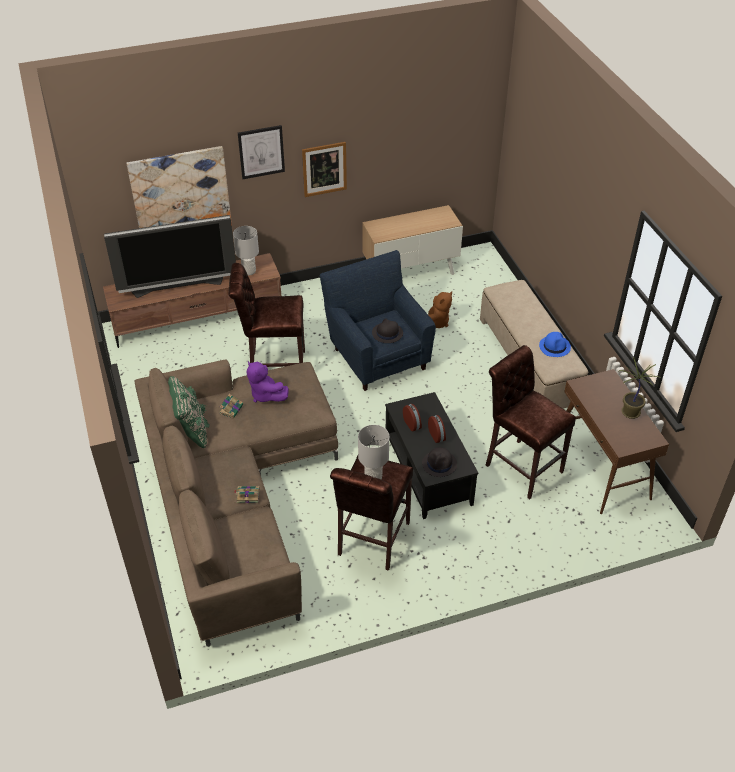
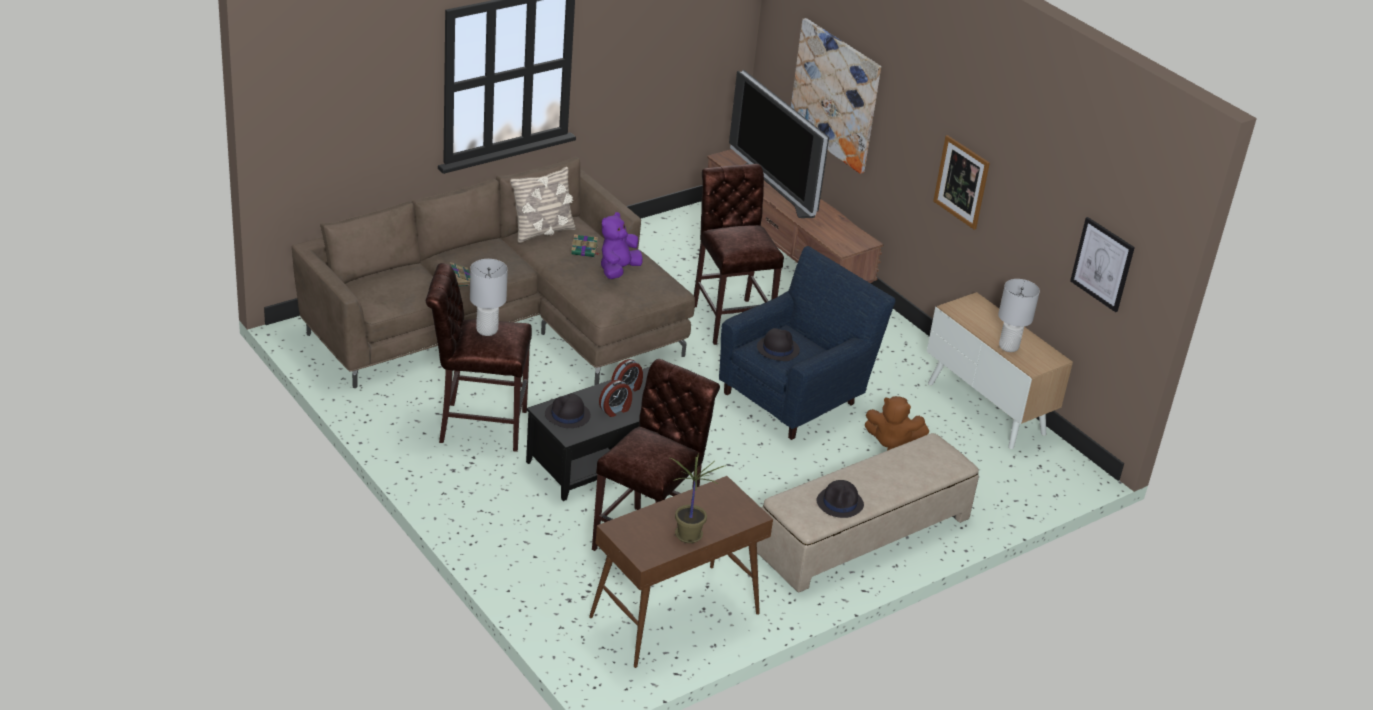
camera: 70 degrees right, 10 degrees down
(192, 430) = (542, 232): green pillow -> beige pillow
(249, 272) = (834, 234): grey table lamp -> grey table lamp (1008, 348)
(261, 152) = (911, 104): picture -> picture (1102, 264)
(554, 346) = (840, 503): blue hat -> black hat

